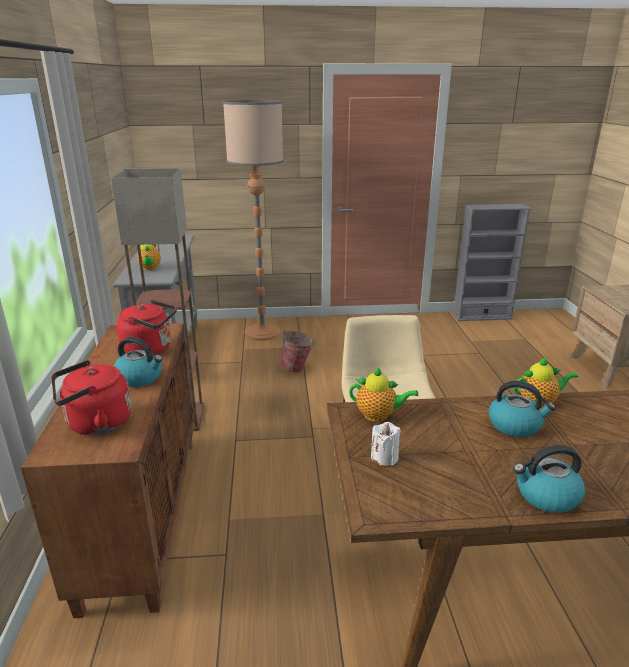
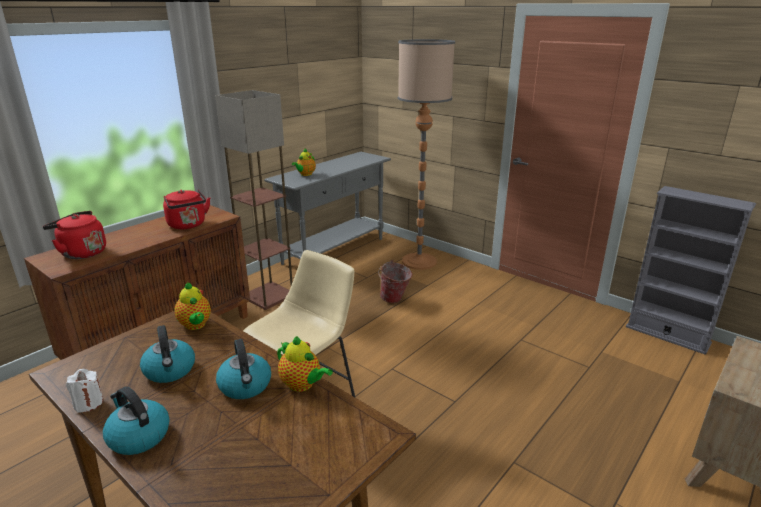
camera: 45 degrees right, 0 degrees up
(140, 378) = (147, 239): kettle -> kettle (170, 370)
(384, 457) = (135, 349): white candle -> white candle (88, 403)

